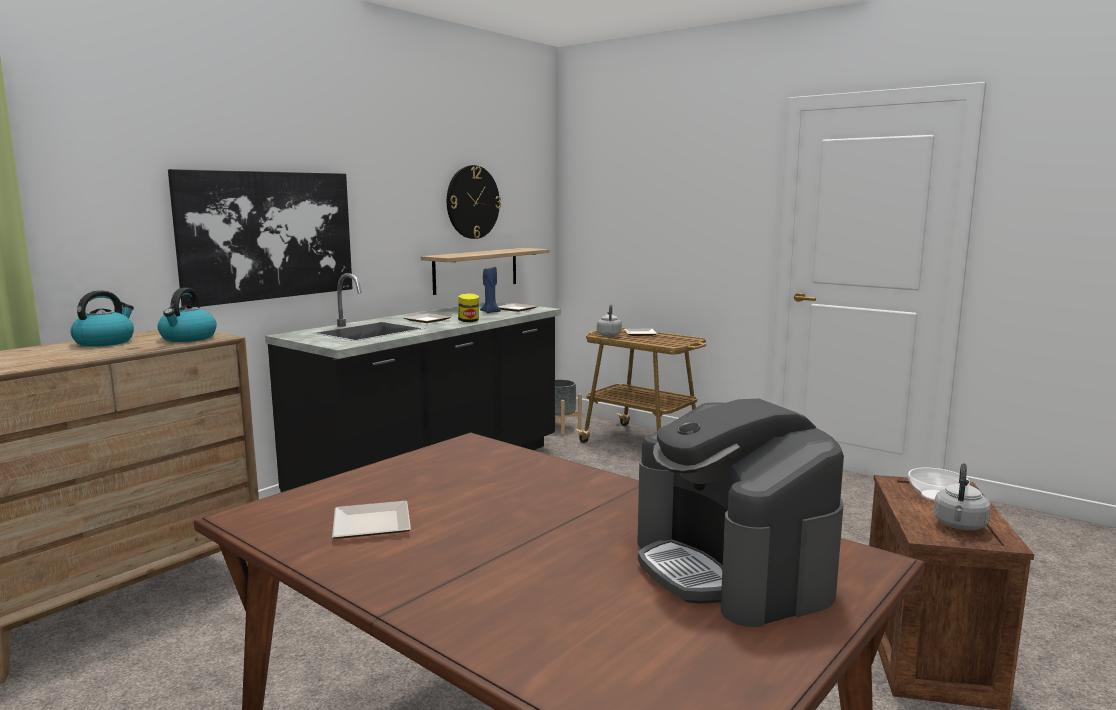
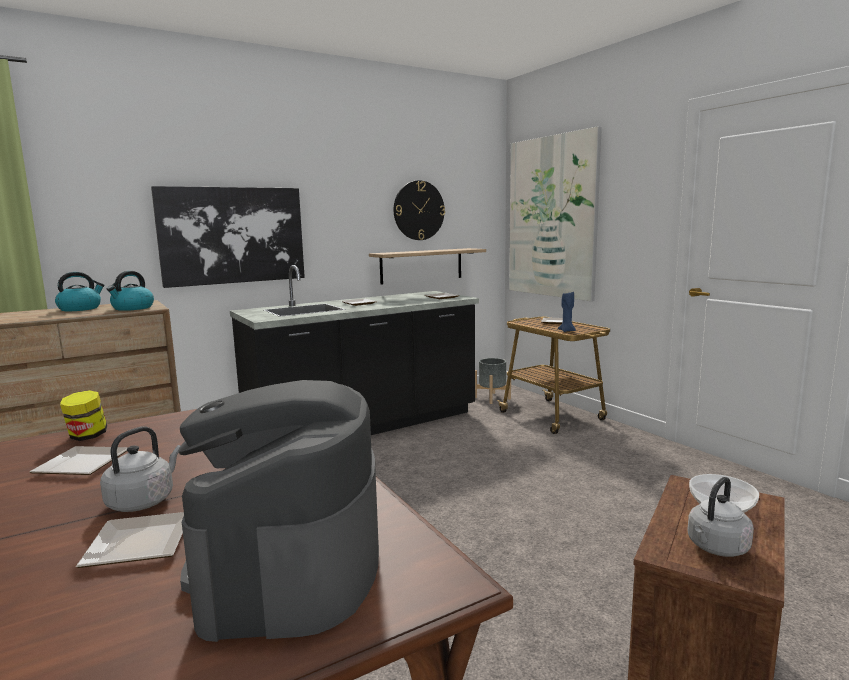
camera: 20 degrees right, 0 degrees up
(469, 321) = (388, 305): jar -> jar (87, 436)
(490, 312) = (418, 299): blue candle -> blue candle (567, 331)
(577, 578) = (141, 545): none -> plate
(609, 335) = (526, 322): grey kettle -> grey kettle (144, 501)
(623, 213) = (552, 217): none -> picture

